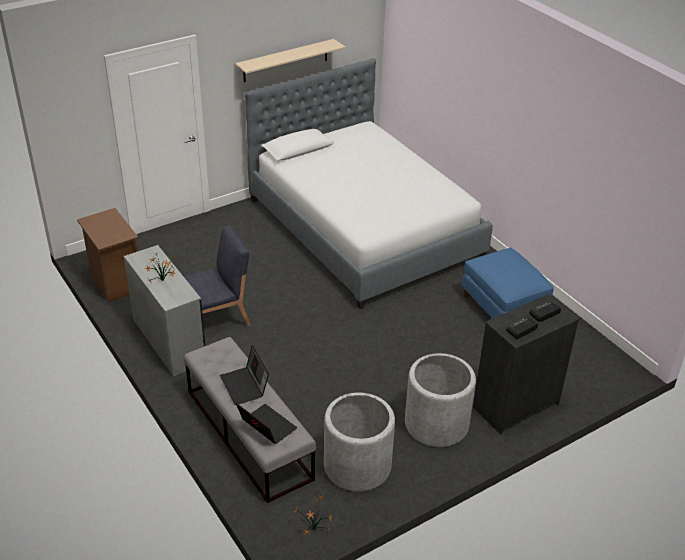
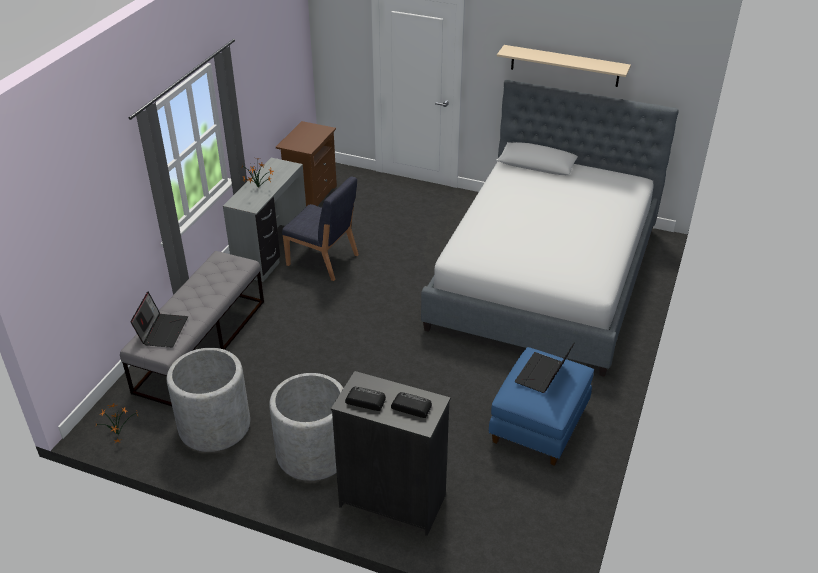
camera: 55 degrees right, 0 degrees up
(245, 386) = (202, 297): laptop -> laptop (543, 375)

